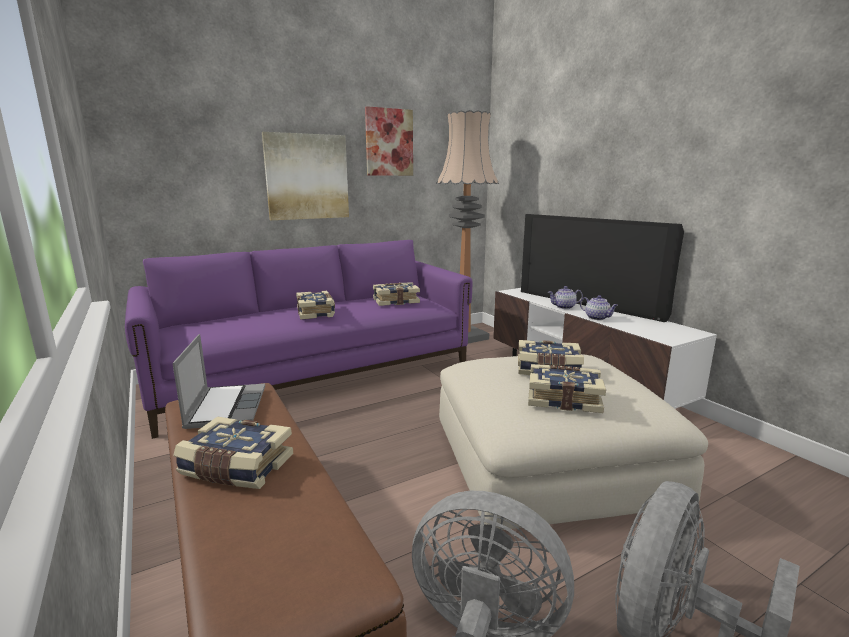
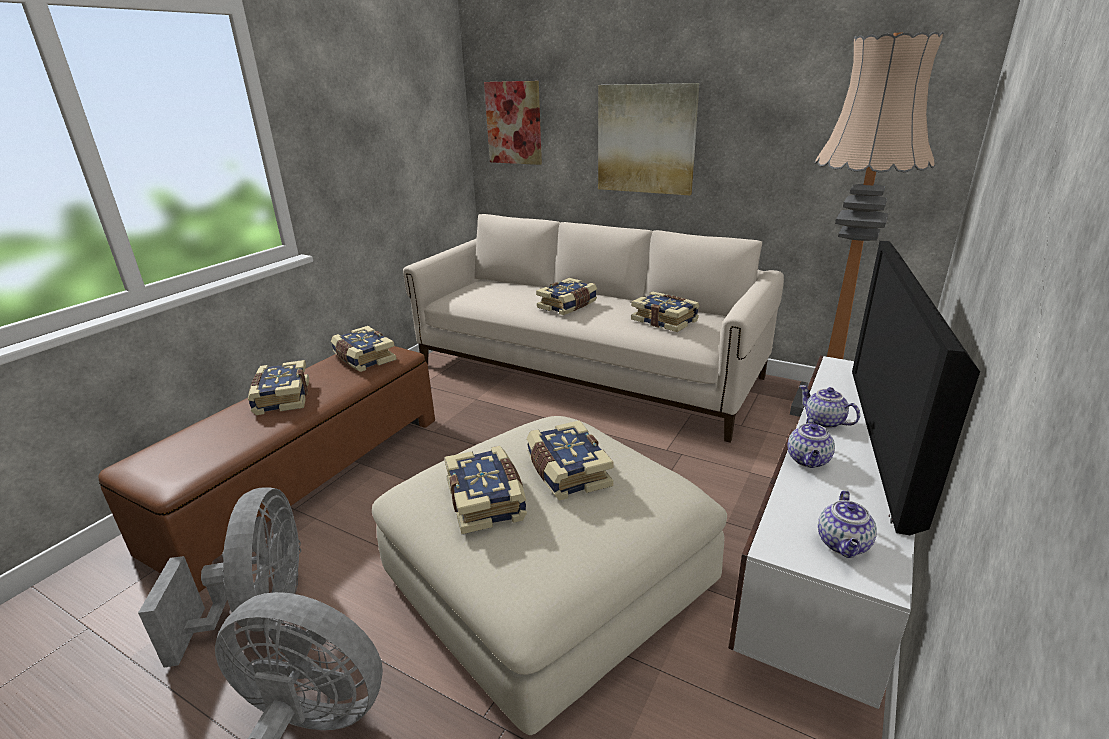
camera: 60 degrees right, 10 degrees up
(226, 407) = (363, 359): laptop -> book
(314, 375) = (586, 371): purple sofa -> beige sofa
(389, 142) = (769, 89): picture -> picture (514, 123)
(670, 330) = (843, 545): none -> teapot

